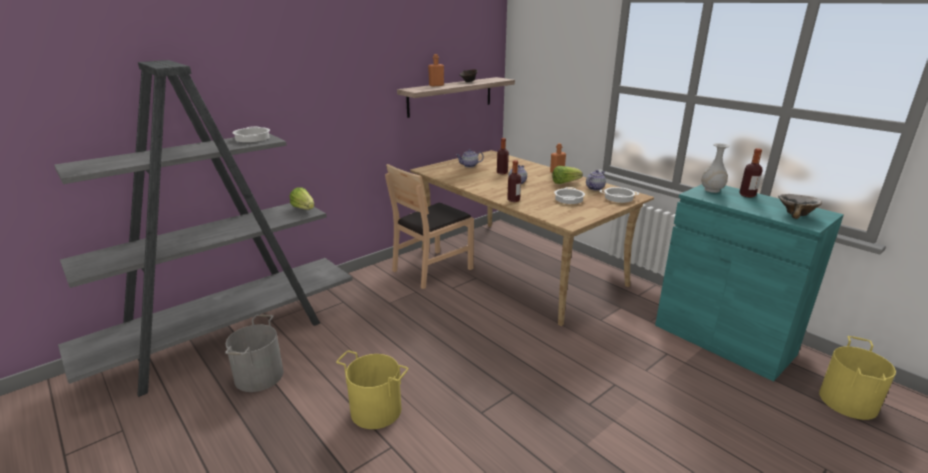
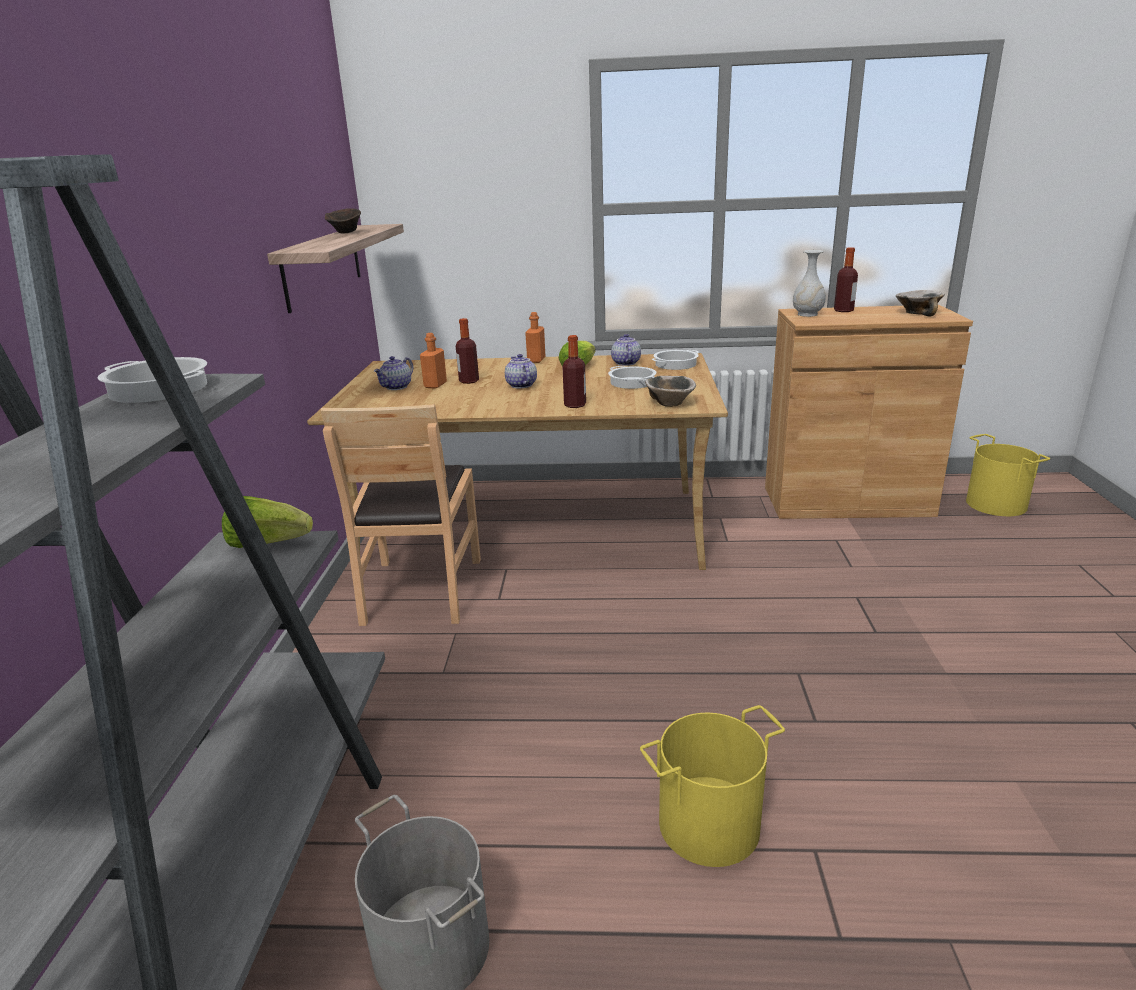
camera: 45 degrees left, 0 degrees up
(436, 85) = (317, 241): orange bottle -> orange bottle (435, 385)
(556, 216) = (670, 403): none -> bowl
(723, 339) = (847, 501): turquoise cabinet -> brown cabinet

